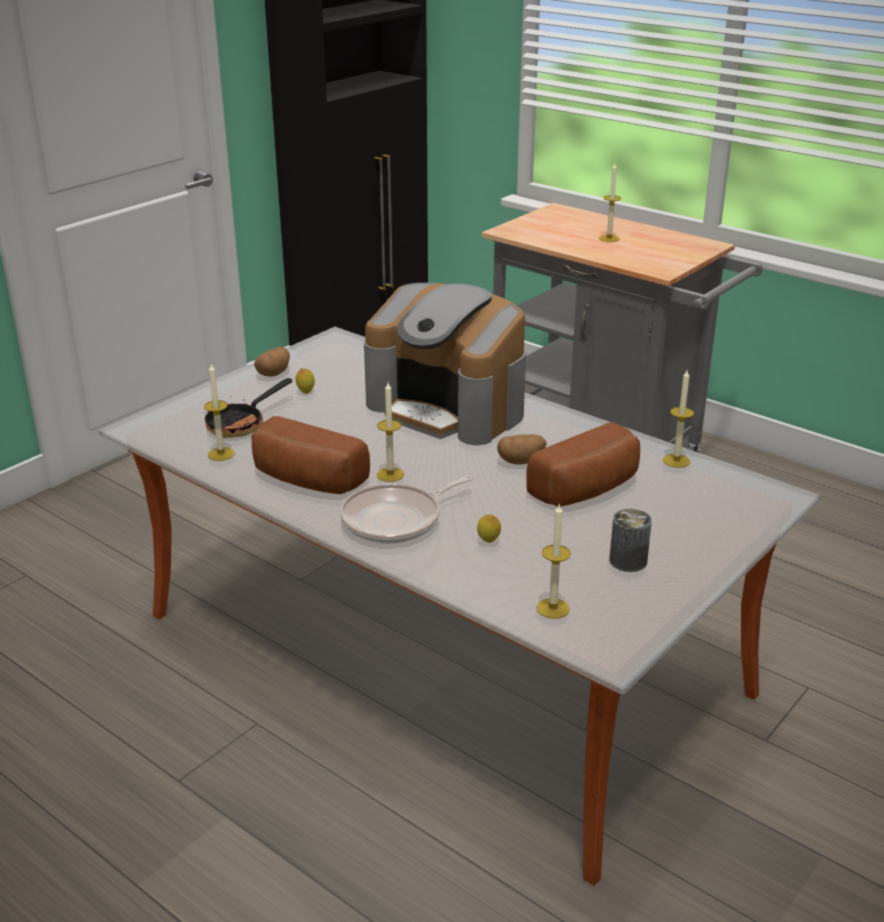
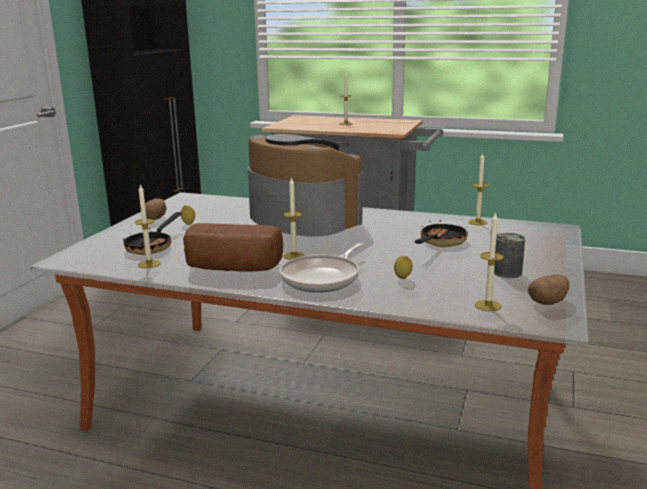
camera: 20 degrees left, 10 degrees down
(448, 408) = (301, 218): coffee machine -> coffee machine turned 150 degrees counterclockwise
(521, 461) = (379, 236): potato -> potato (548, 302)
(589, 489) = (440, 243): bread -> frying pan

